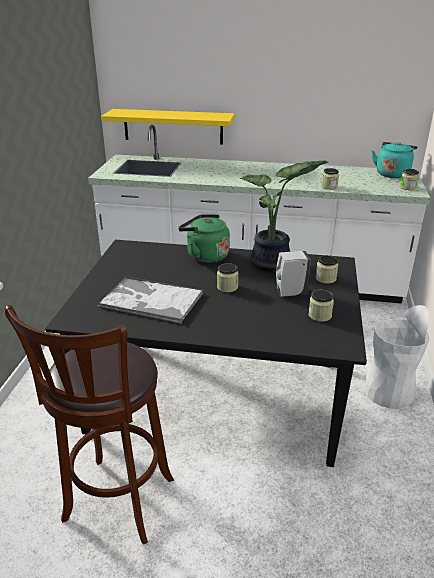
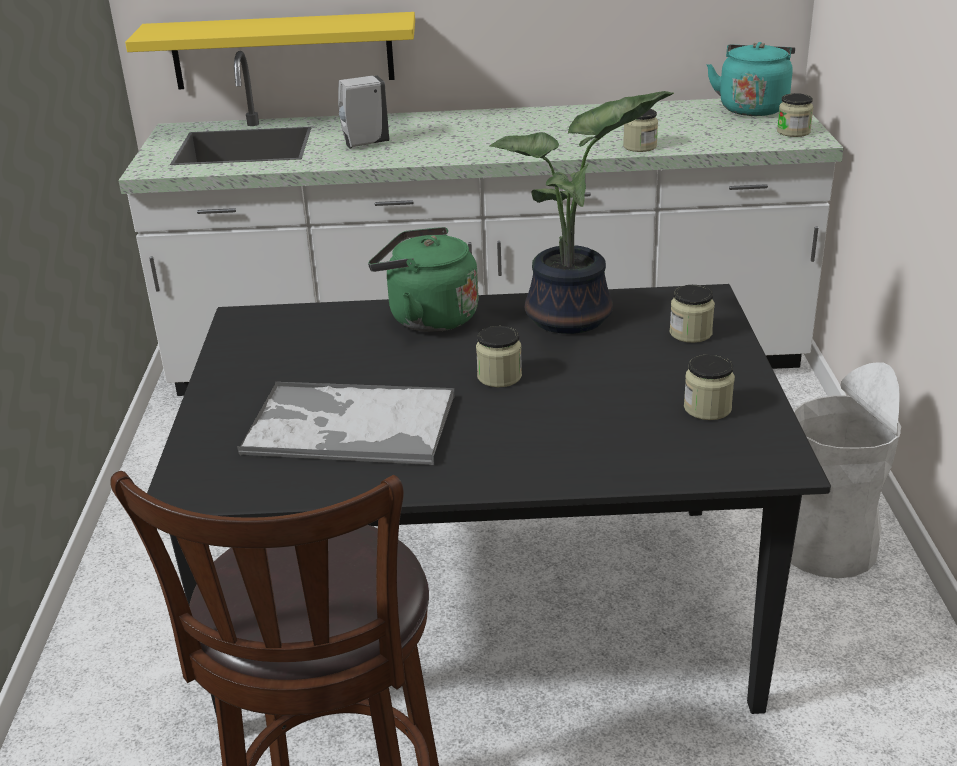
camera: 10 degrees left, 0 degrees up
(289, 293) = (630, 371): white soap dispenser -> white soap dispenser (364, 144)

